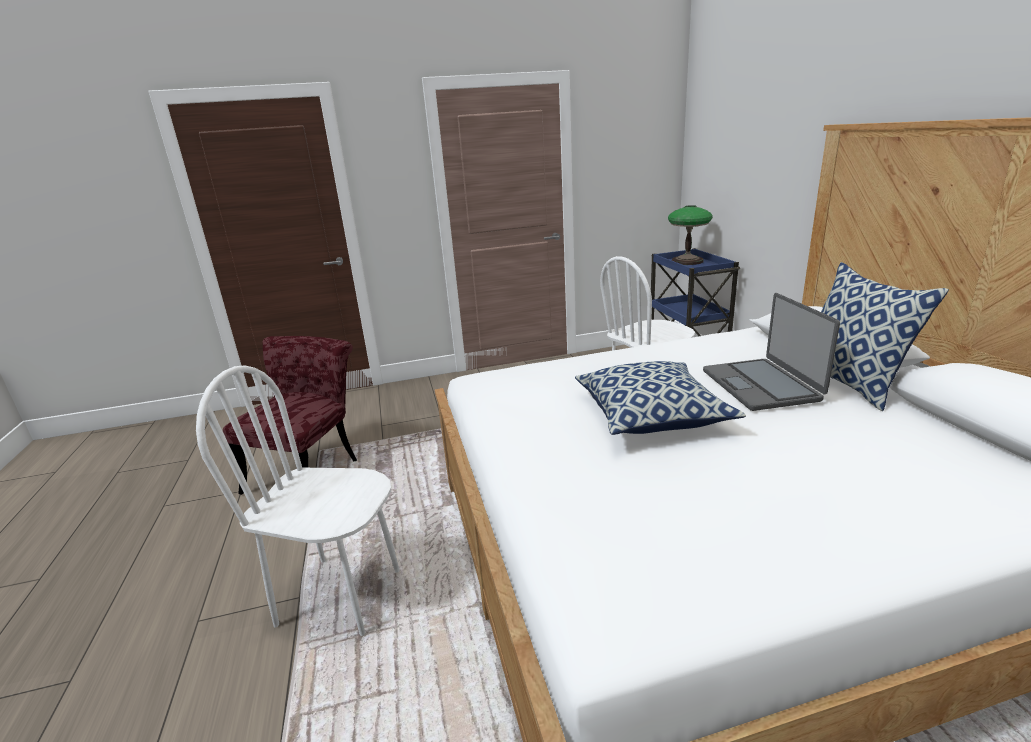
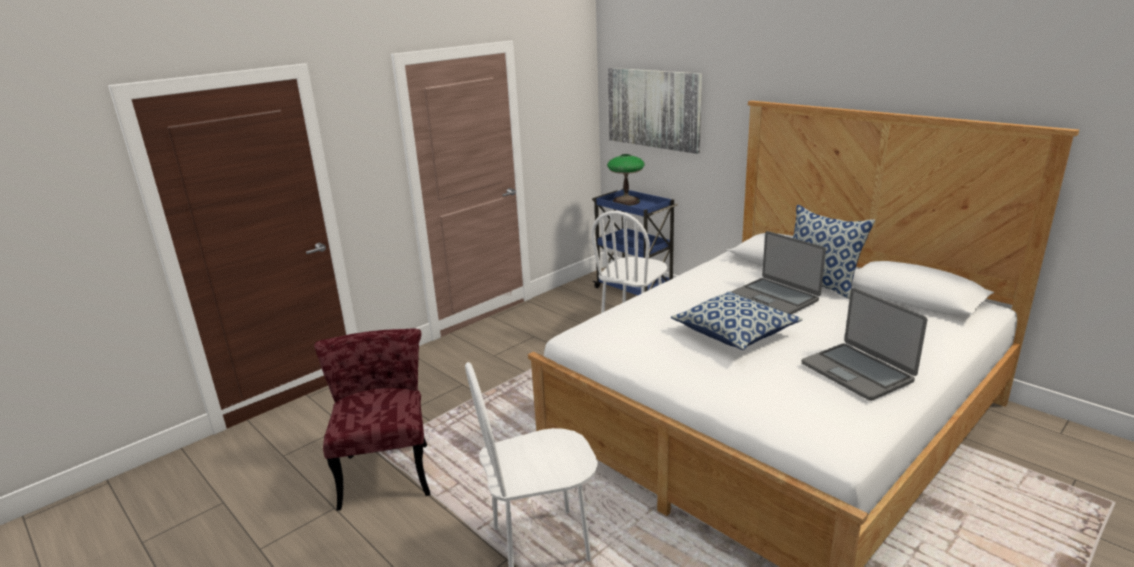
camera: 30 degrees left, 0 degrees up
(730, 151) = (653, 108): none -> picture
(776, 515) = (857, 372): none -> laptop

